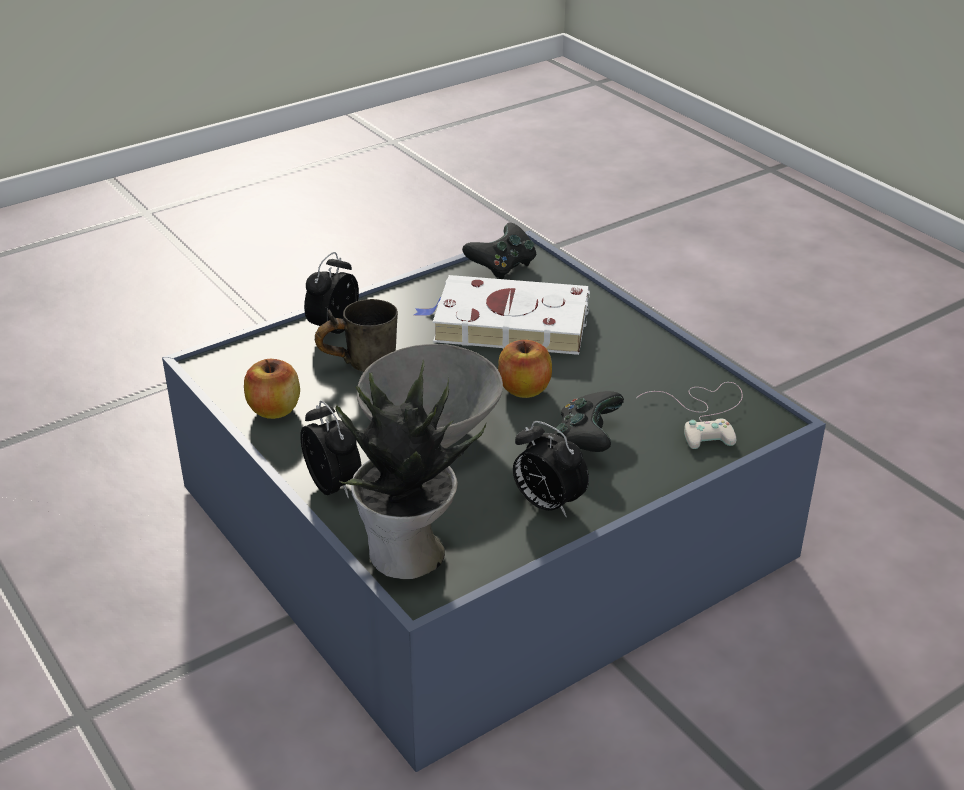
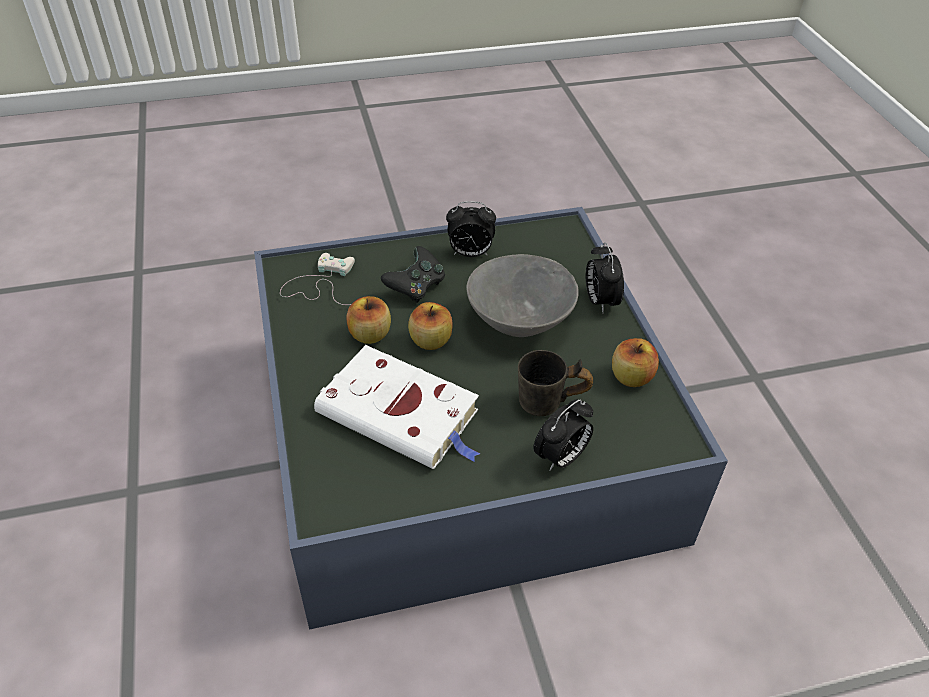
camera: 160 degrees left, 10 degrees up
(407, 555) = (569, 241): potted plant -> none
(502, 267) = (357, 499): black game controller -> none
(546, 504) = (470, 254): alarm clock -> alarm clock turned 120 degrees clockwise
(596, 378) = (370, 334): none -> apple

